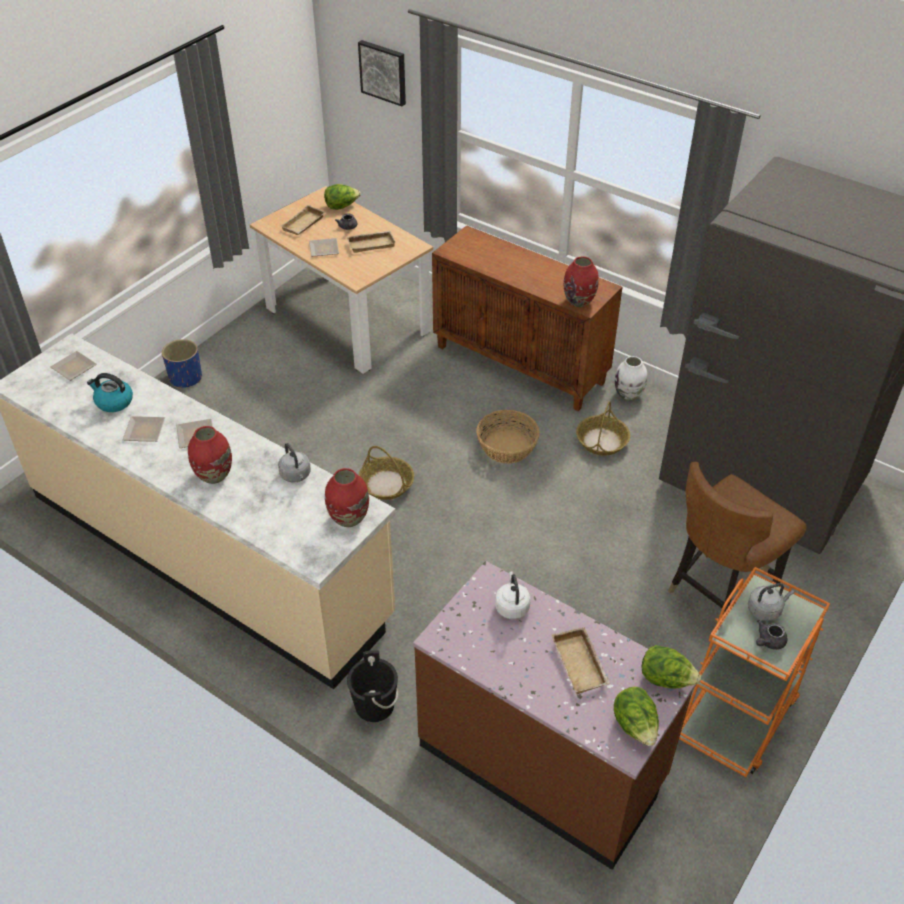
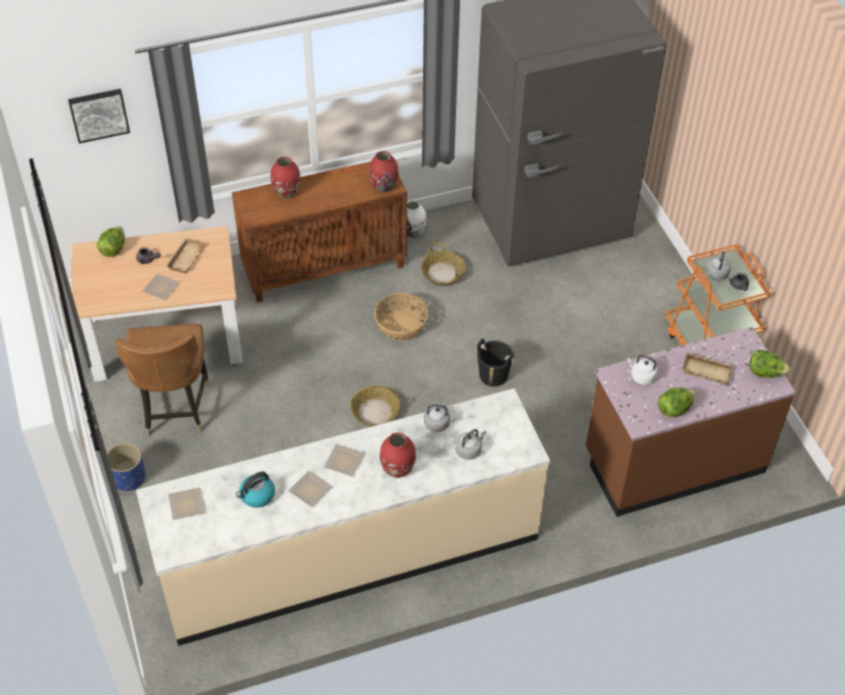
camera: 55 degrees left, 5 degrees up
(280, 514) = (469, 450): none -> grey kettle
(304, 224) = (113, 283): beige tray -> none
(348, 518) = (504, 416): red vase -> red vase (287, 193)
(374, 705) = (567, 524): black bucket -> black bucket (493, 375)
(666, 679) = (744, 341): lettuce -> lettuce (674, 409)
(718, 590) = (615, 300): brown chair -> brown chair (174, 409)

